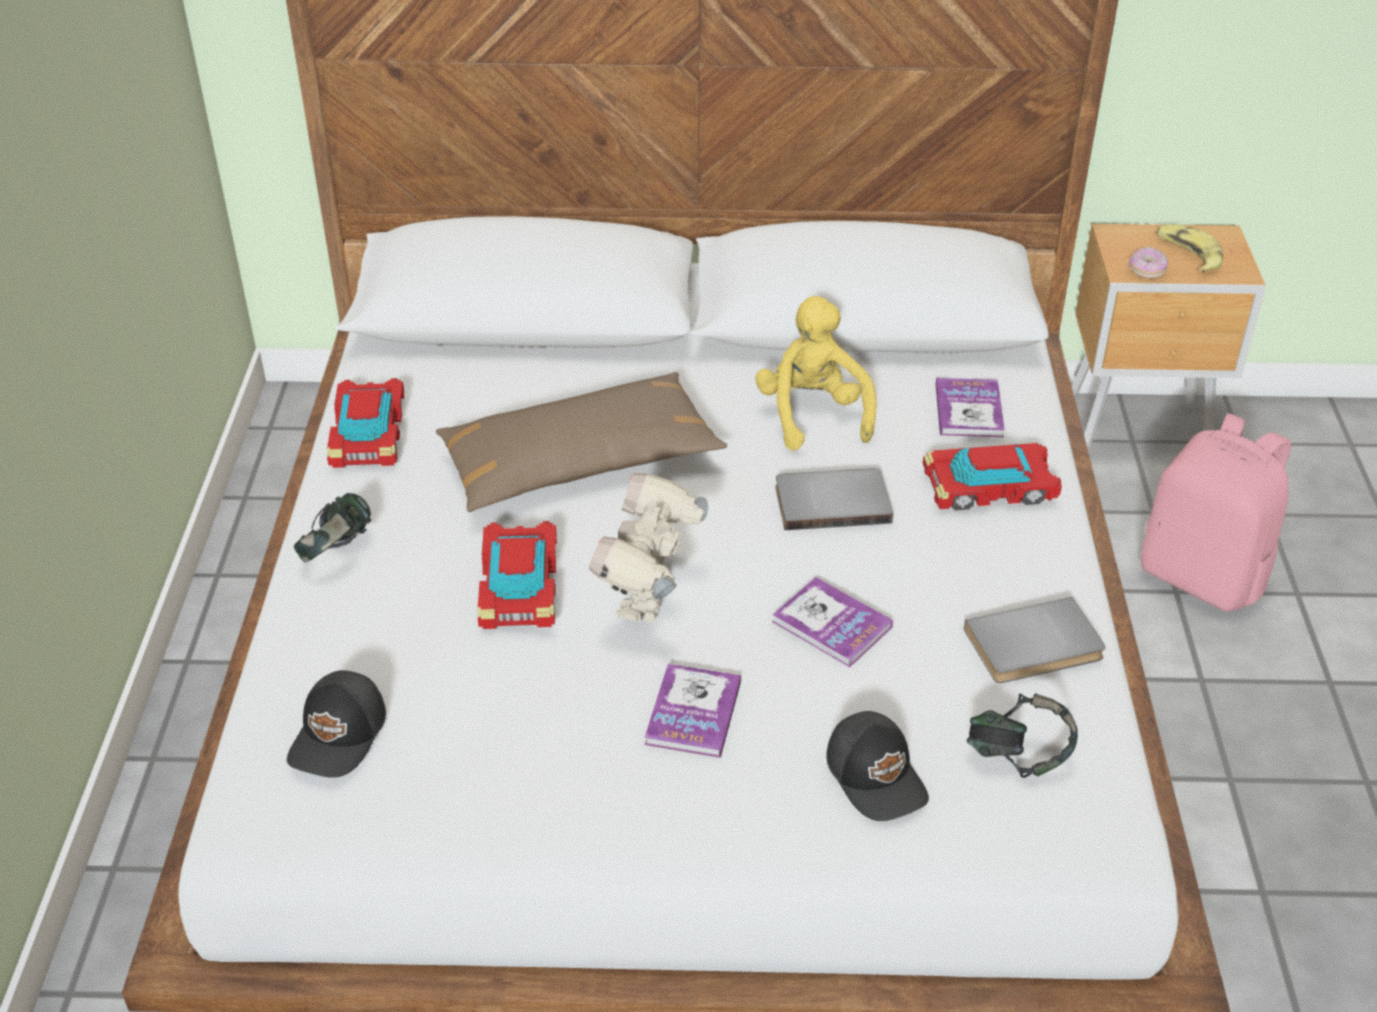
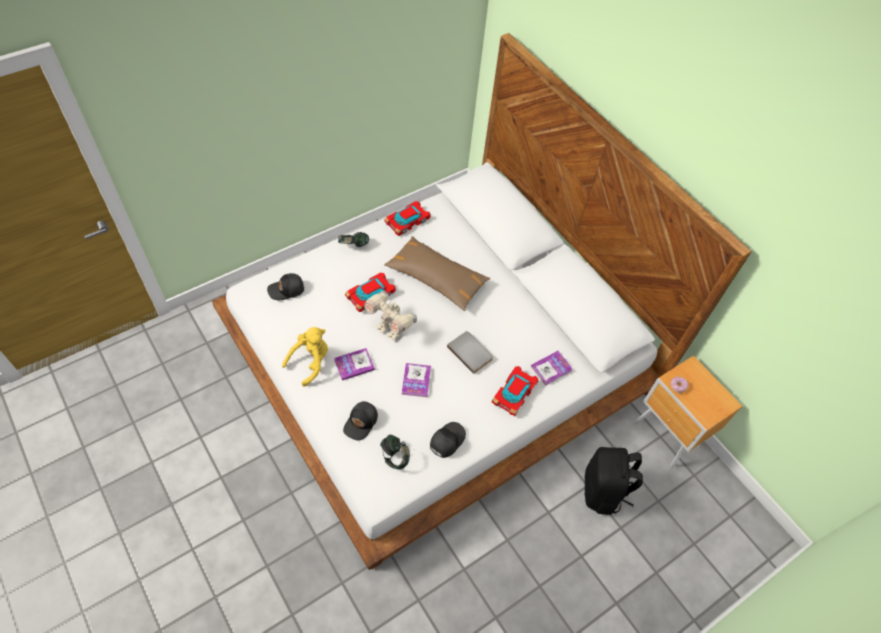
camera: 50 degrees right, 15 degrees up
(649, 601) = (390, 329): toy robot -> toy robot turned 120 degrees counterclockwise
(812, 415) = (511, 325): yellow plush toy -> yellow plush toy (310, 362)
(990, 488) = (515, 393): toy car -> toy car turned 105 degrees counterclockwise
(1035, 647) = (446, 440): grey book -> black cap
(1187, 255) = (701, 396): banana -> none
(1203, 576) = (603, 491): pink backpack -> black backpack

